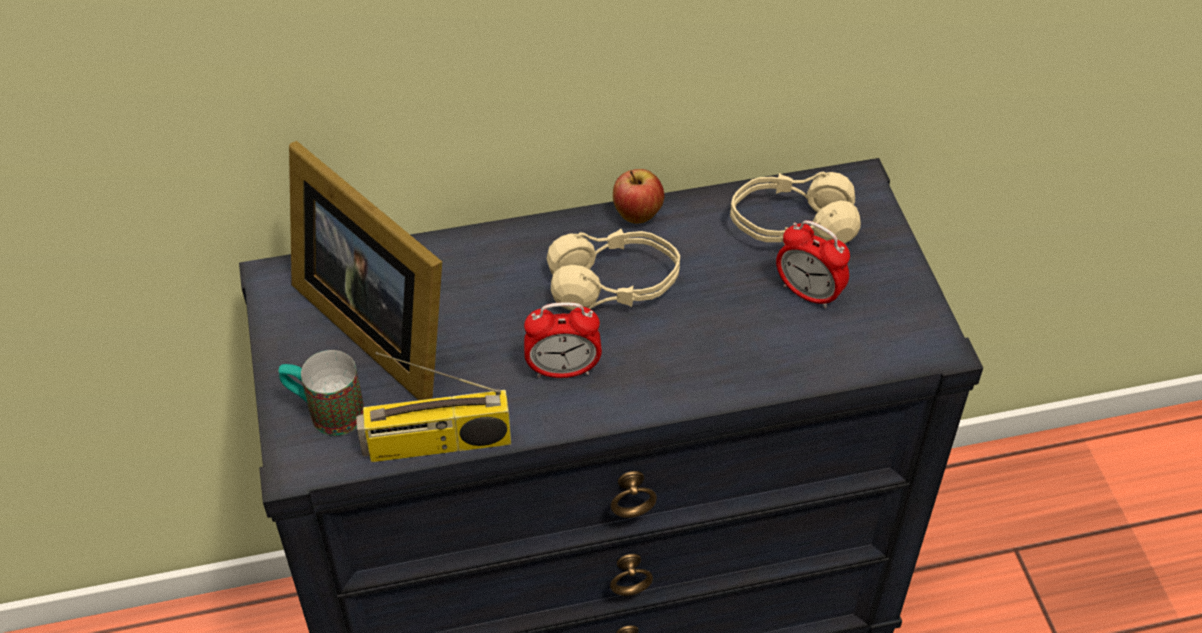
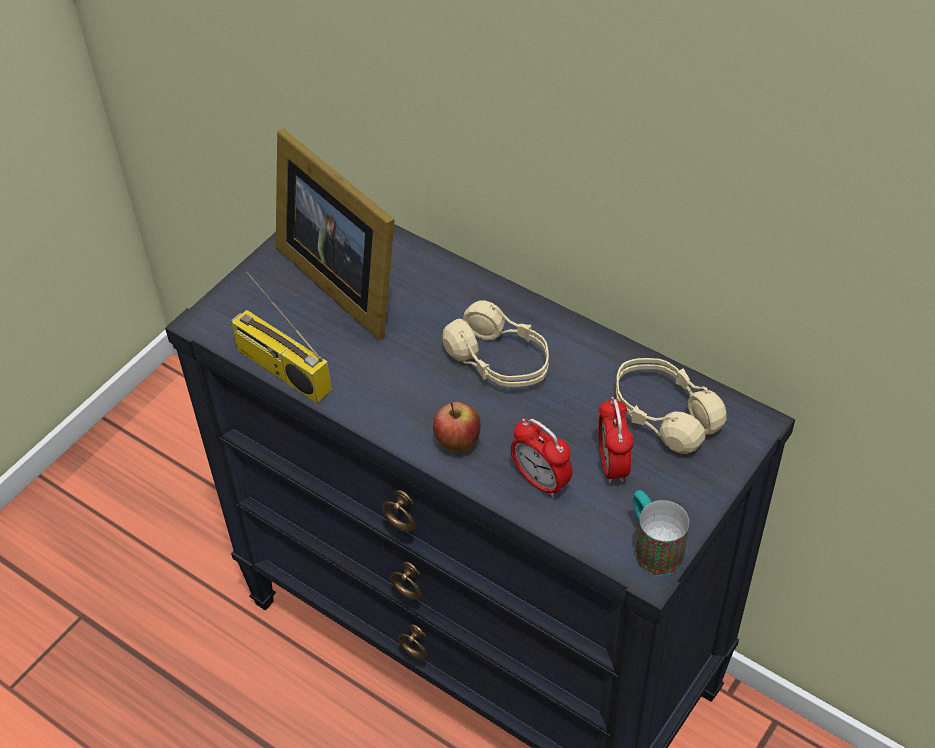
camera: 50 degrees right, 0 degrees up
(325, 412) = (253, 305): mug -> mug (652, 547)
(377, 322) = (342, 277): picture frame -> picture frame turned 45 degrees counterclockwise
(563, 370) = (401, 386): alarm clock -> alarm clock (541, 481)
(637, 216) = (573, 331): apple -> apple (457, 443)

